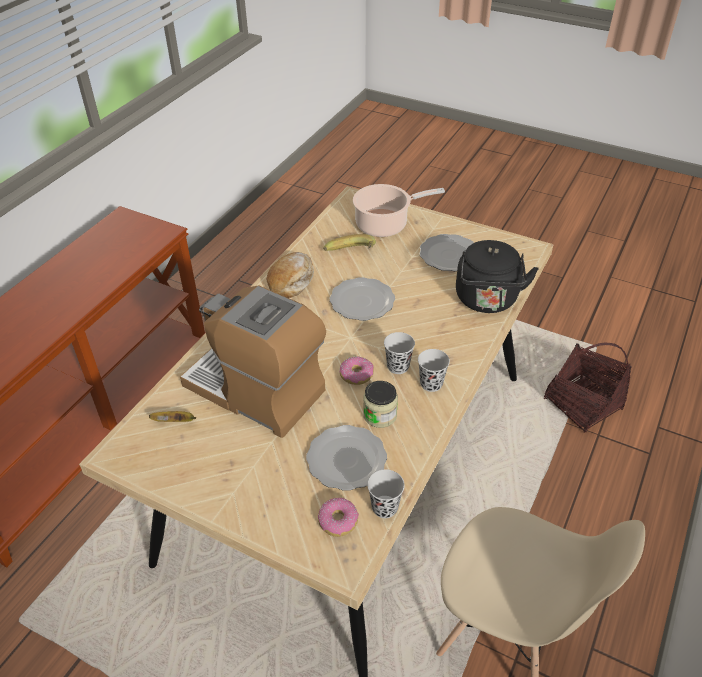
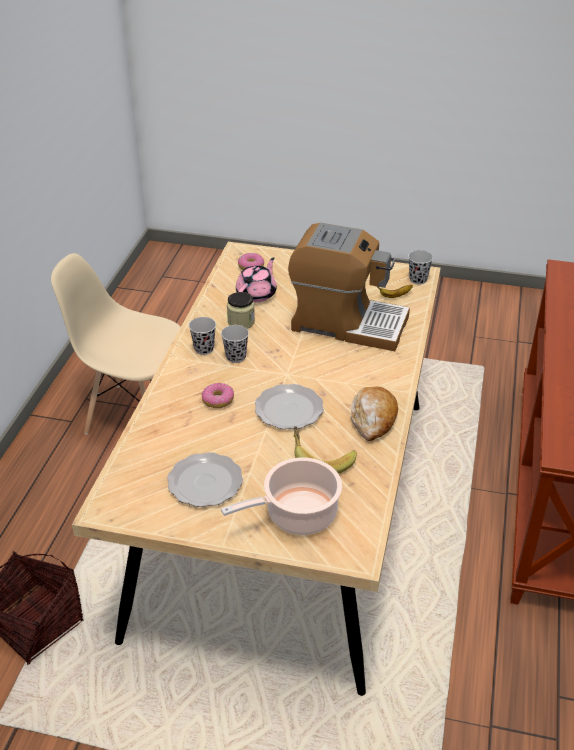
camera: 165 degrees right, 5 degrees down
(346, 460) = (257, 294): plate -> pink teapot
(356, 375) = (270, 345): donut -> donut (218, 400)
(384, 507) = (222, 276): black cup -> black cup (418, 279)
(487, 301) = (157, 431): black kettle -> none

